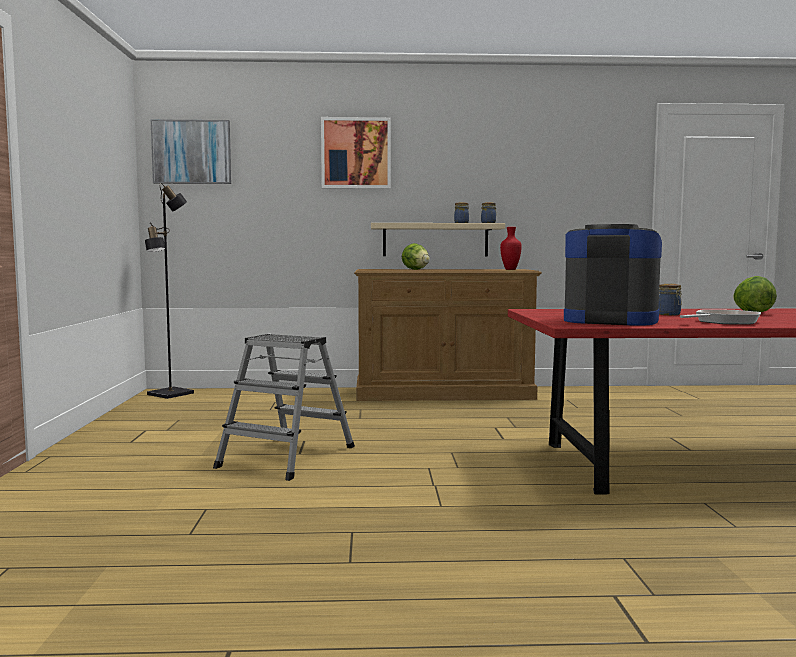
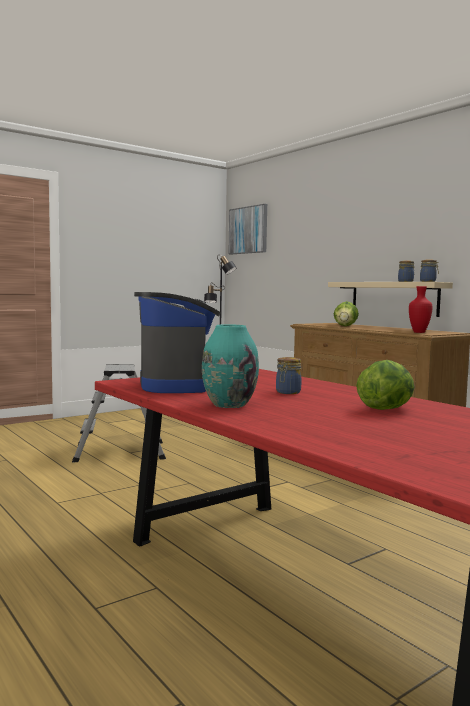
camera: 55 degrees right, 0 degrees up
(356, 153) = (338, 219): picture -> none
(723, 322) = (229, 404): frying pan -> turquoise vase

